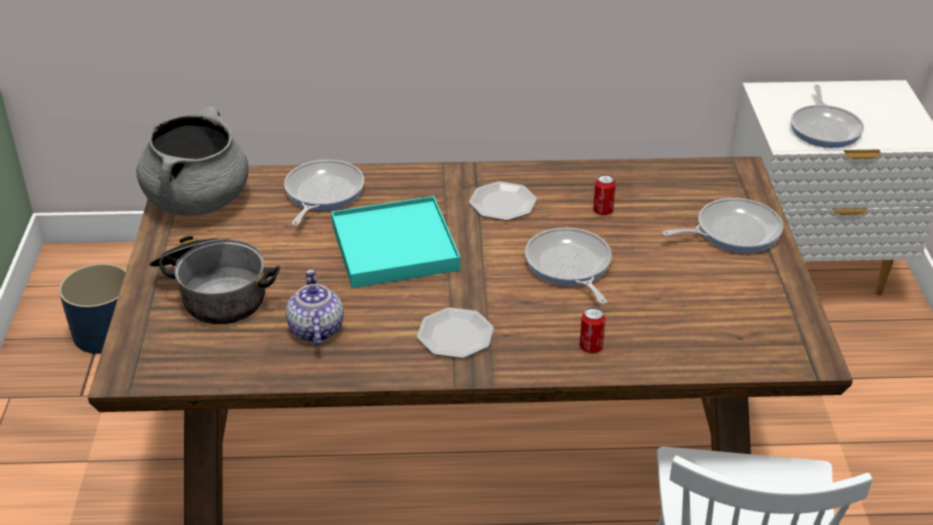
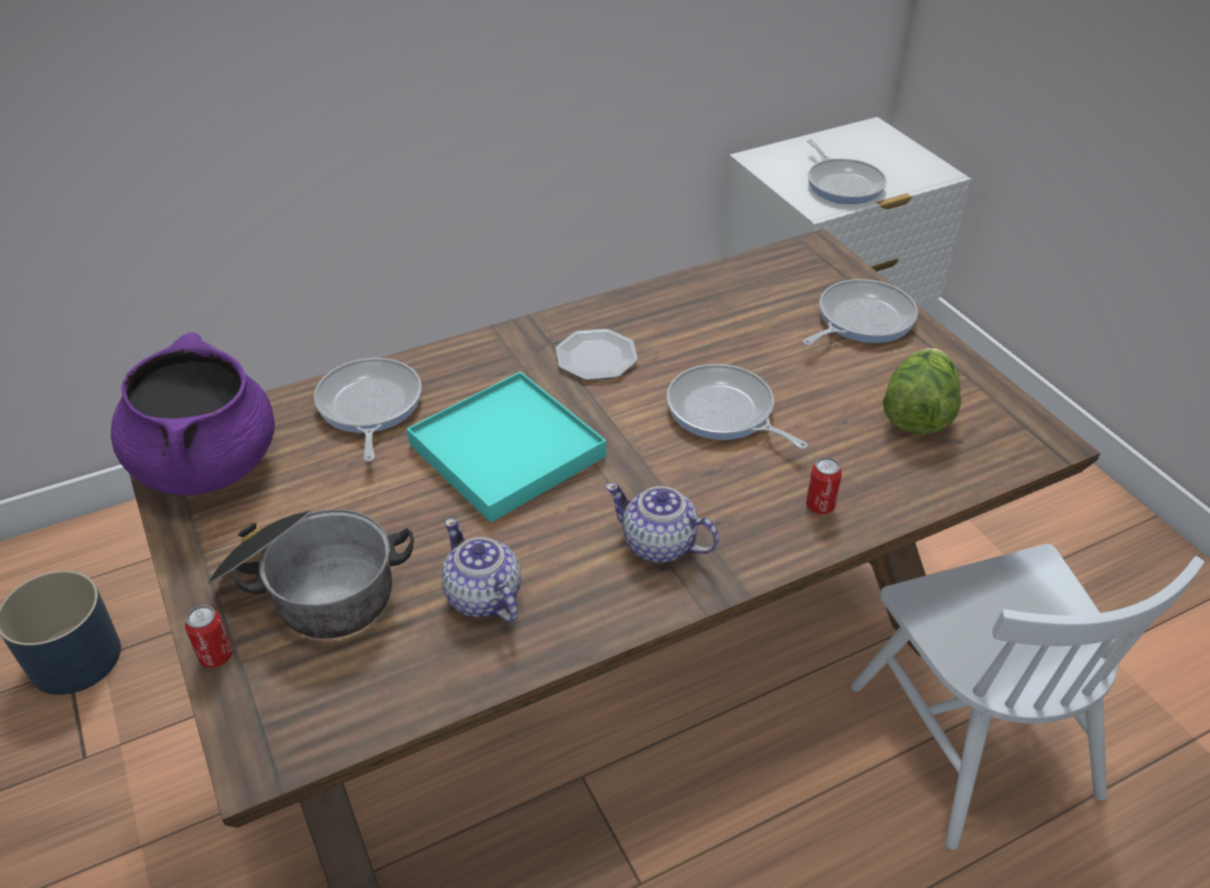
camera: 25 degrees left, 5 degrees up
(198, 200) = (207, 464): grey cooking pot -> purple cooking pot
(455, 336) = (659, 545): plate -> teapot
(603, 211) = (712, 334): can -> can (216, 656)
(721, 309) = (917, 414): none -> lettuce

